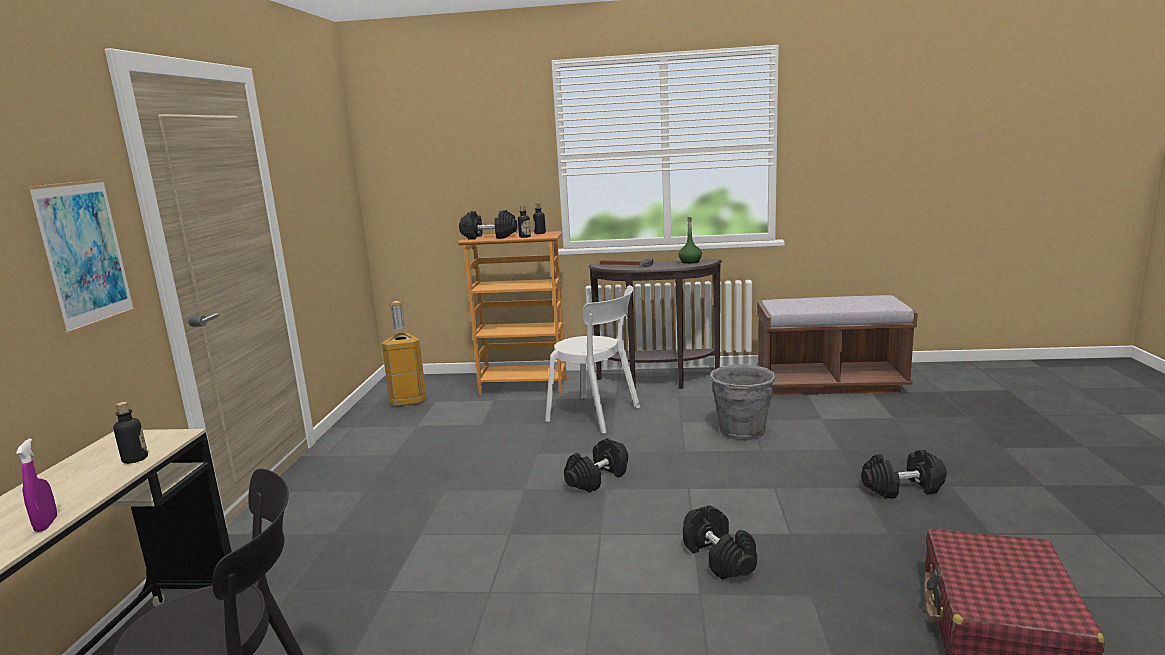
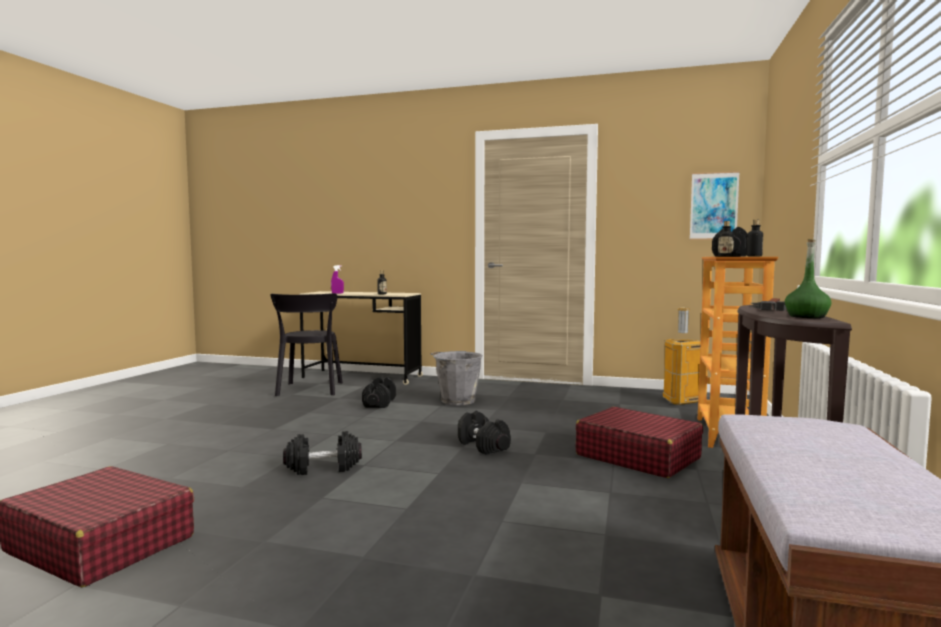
camera: 100 degrees right, 10 degrees down
(84, 254) = (435, 220): picture -> picture (714, 206)
(597, 415) = (637, 456): white chair -> red suitcase
(741, 432) = (563, 520): grey bucket -> grey bucket (456, 401)
(902, 488) = (333, 584): black dumbbell -> black dumbbell (379, 403)

